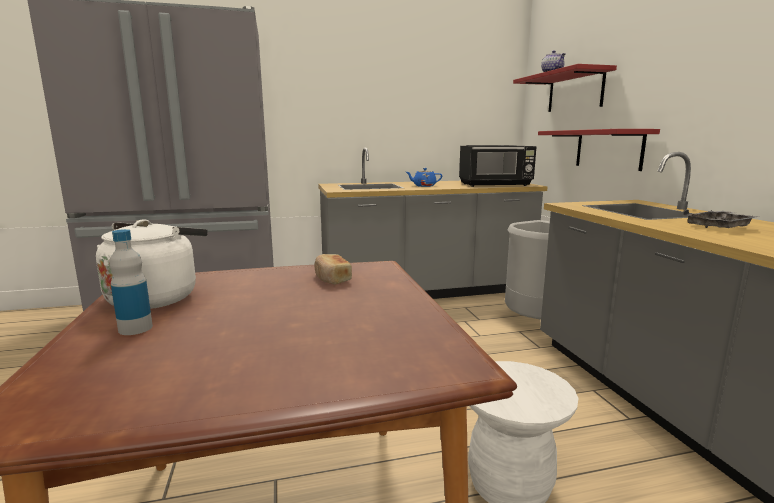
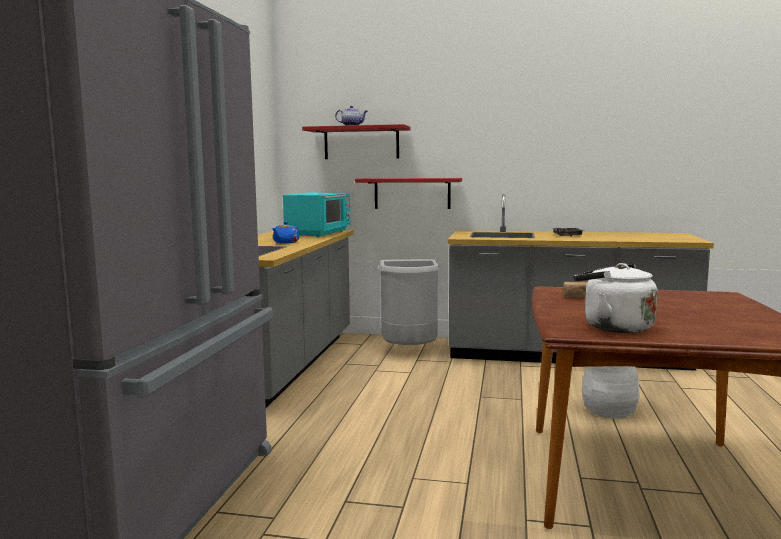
camera: 65 degrees left, 5 degrees down
(135, 328) = (680, 329): bottle -> none
(495, 185) = (319, 234): black microwave -> turquoise microwave

